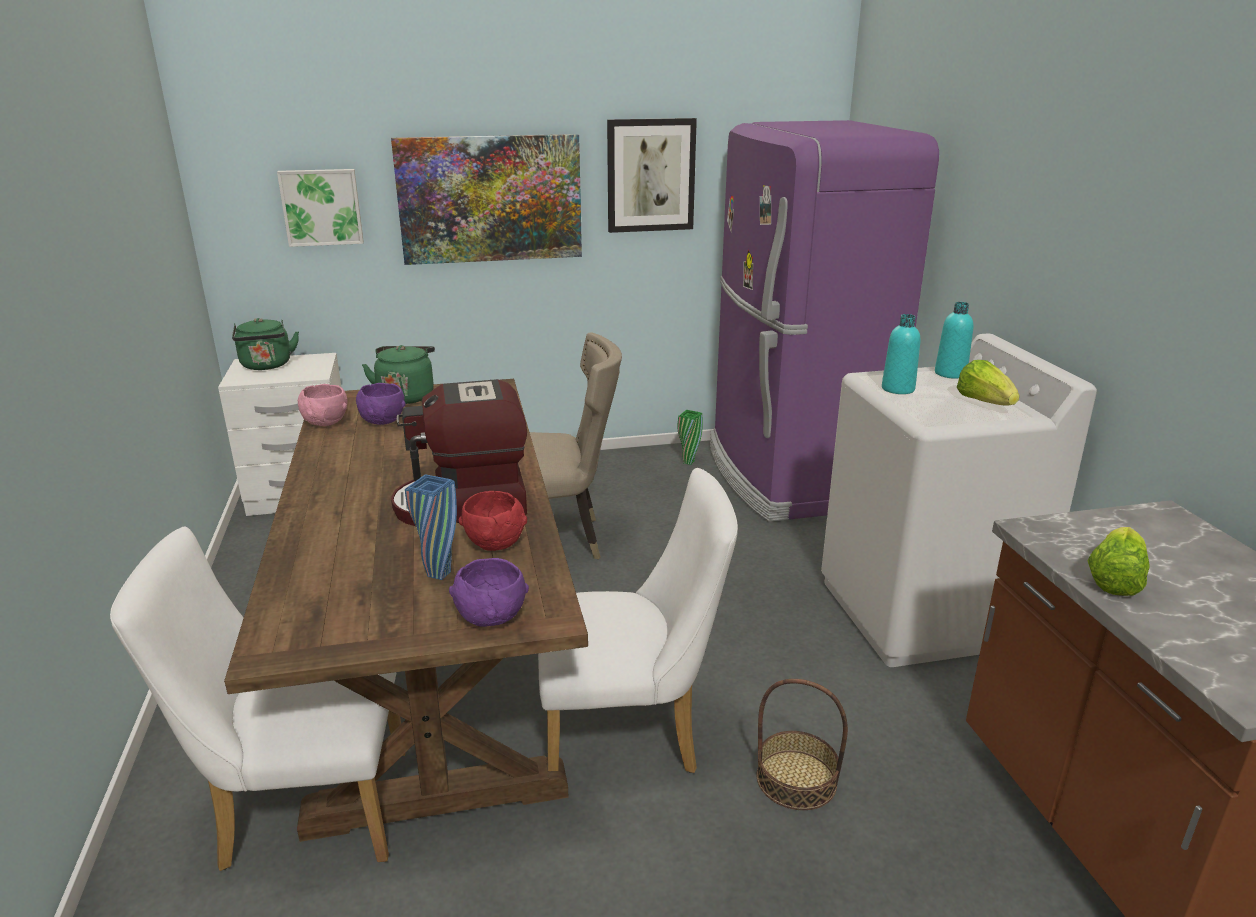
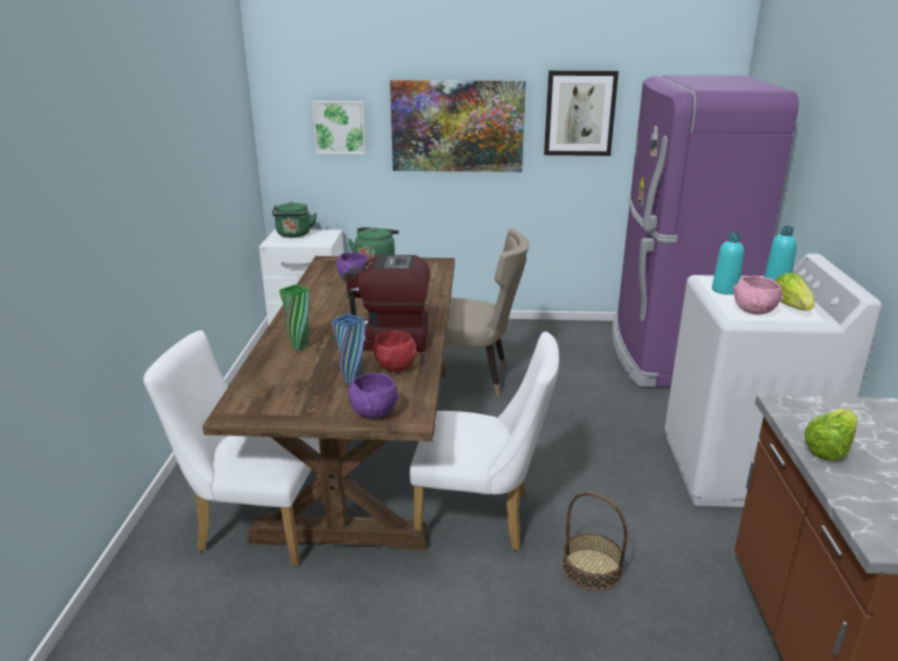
camera: 15 degrees right, 0 degrees up
(326, 423) = (316, 277): pink bowl -> pink bowl (754, 312)
(688, 462) = (591, 335): green vase -> green vase (299, 347)

